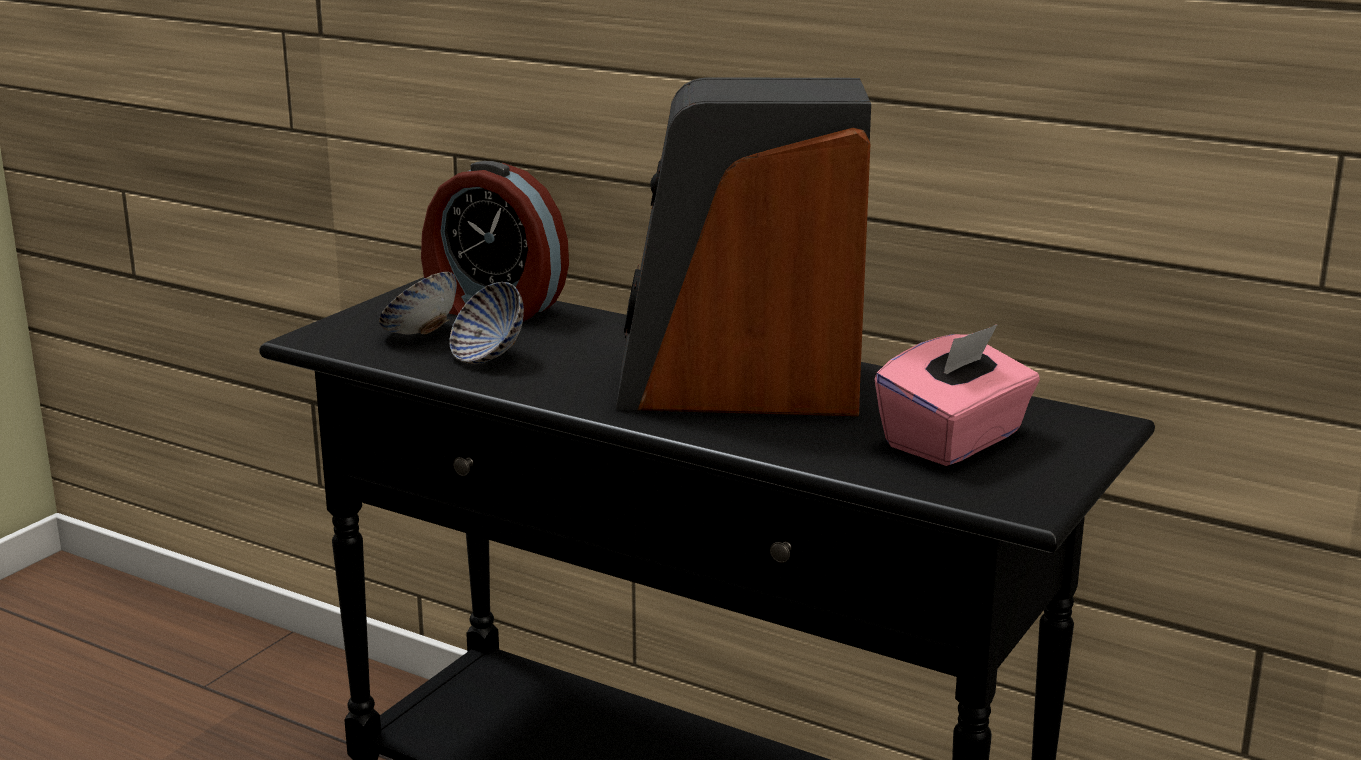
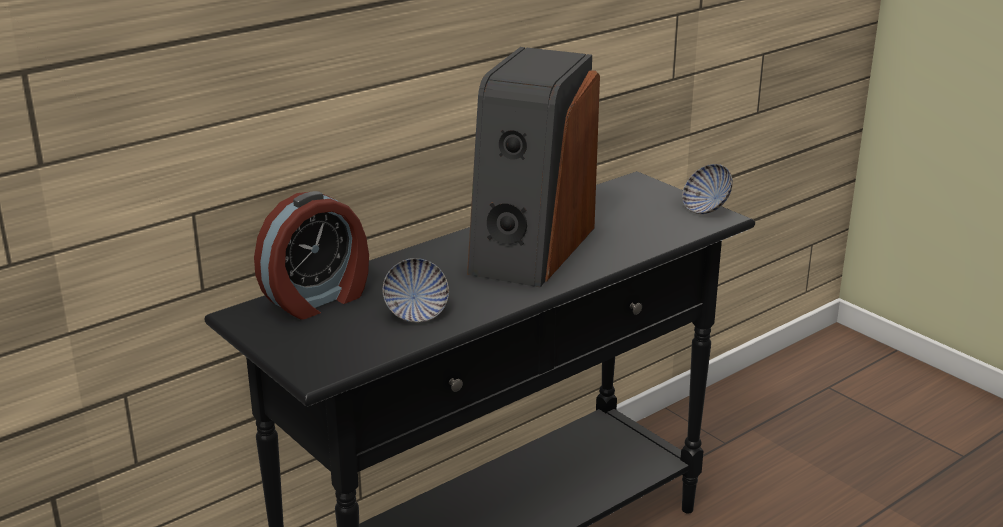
camera: 70 degrees left, 5 degrees up
(421, 334) = (349, 331): bowl -> bowl (706, 209)
(955, 441) = (640, 214): pink tissue box -> none

